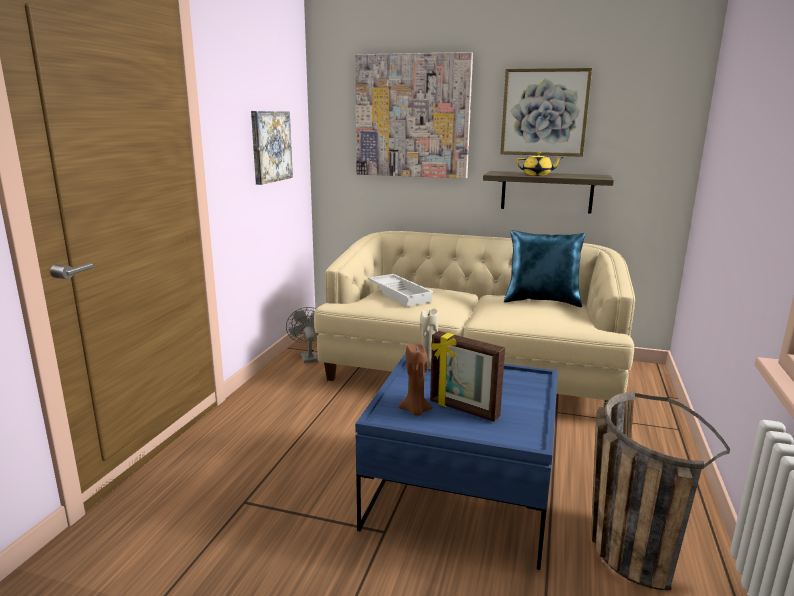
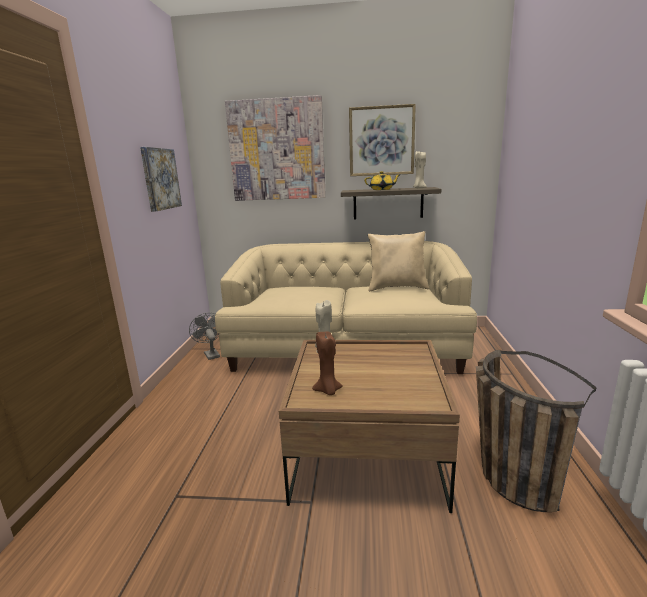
camera: 10 degrees left, 0 degrees up
(401, 294) = (285, 293): white tray -> none
(461, 494) = (367, 454): blue coffee table -> brown coffee table
(463, 410) = (368, 384): picture frame -> none
(542, 301) = (397, 287): blue pillow -> beige pillow
(586, 176) = (419, 188): none -> beige candle

